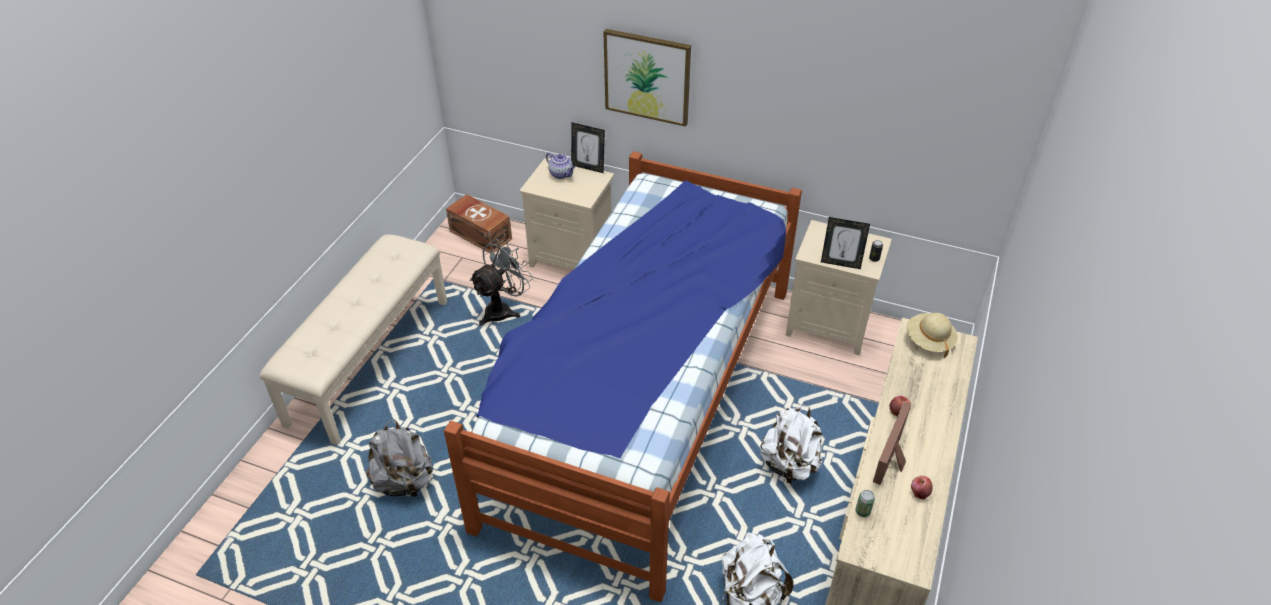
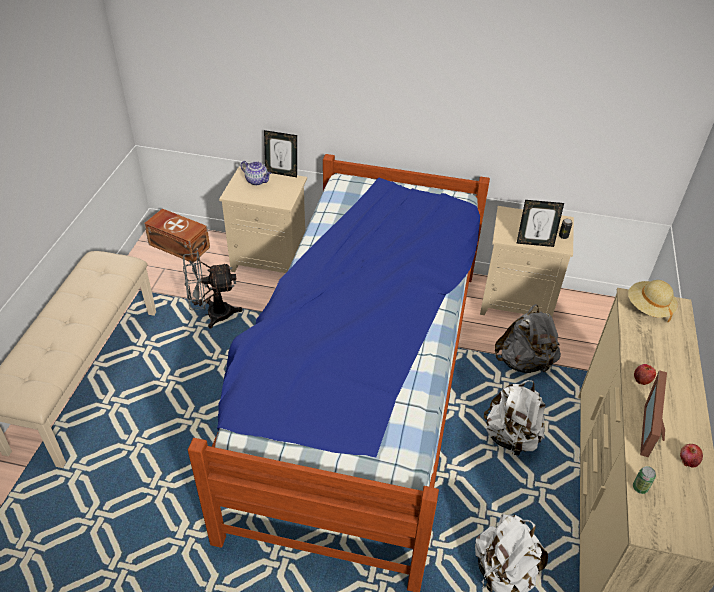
camera: 10 degrees left, 0 degrees up
(404, 482) = (138, 498): grey backpack -> grey backpack (524, 362)
(503, 309) = (212, 314): grey fan -> grey fan turned 135 degrees counterclockwise
(647, 77) = (339, 79): picture -> none

